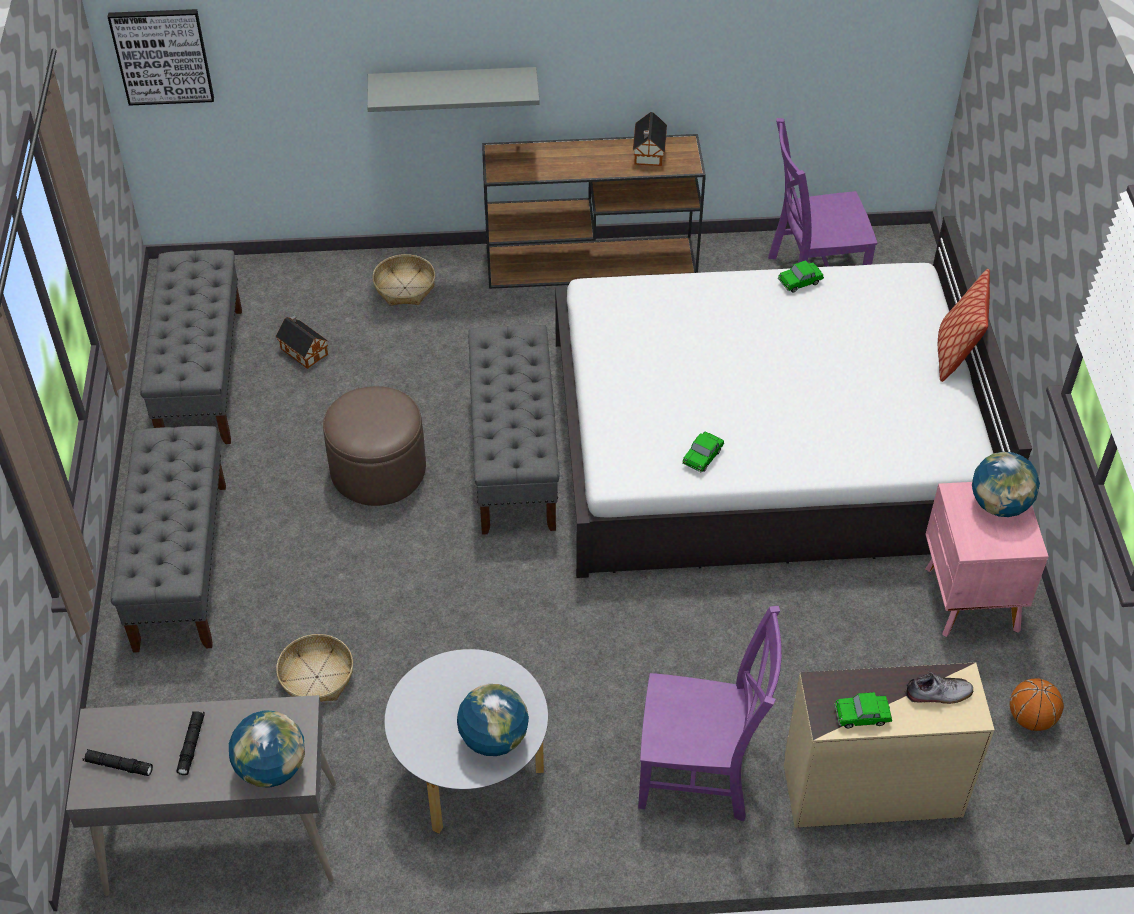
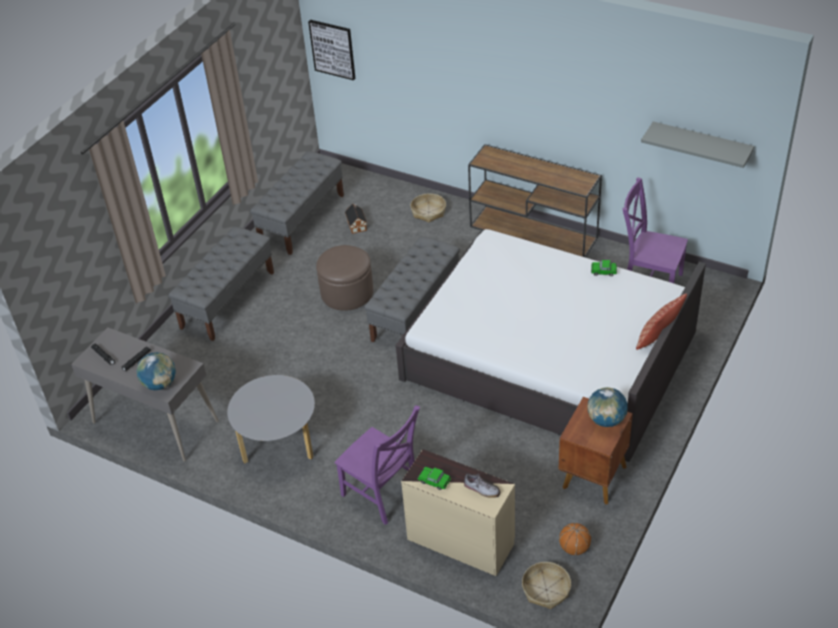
camera: 35 degrees right, 5 degrees down
(316, 677) = (246, 373): basket -> basket (546, 590)
(453, 88) = (471, 108): grey shelf -> grey shelf (701, 144)
(493, 738) = (274, 421): globe -> none
(648, 153) = (566, 176): toy house -> none
(702, 457) = (475, 337): toy car -> none
(970, 600) = (593, 477): pink nightstand -> brown nightstand

